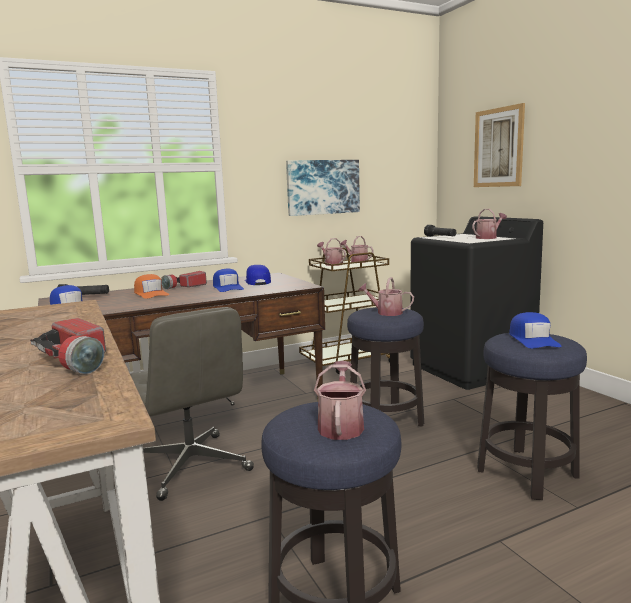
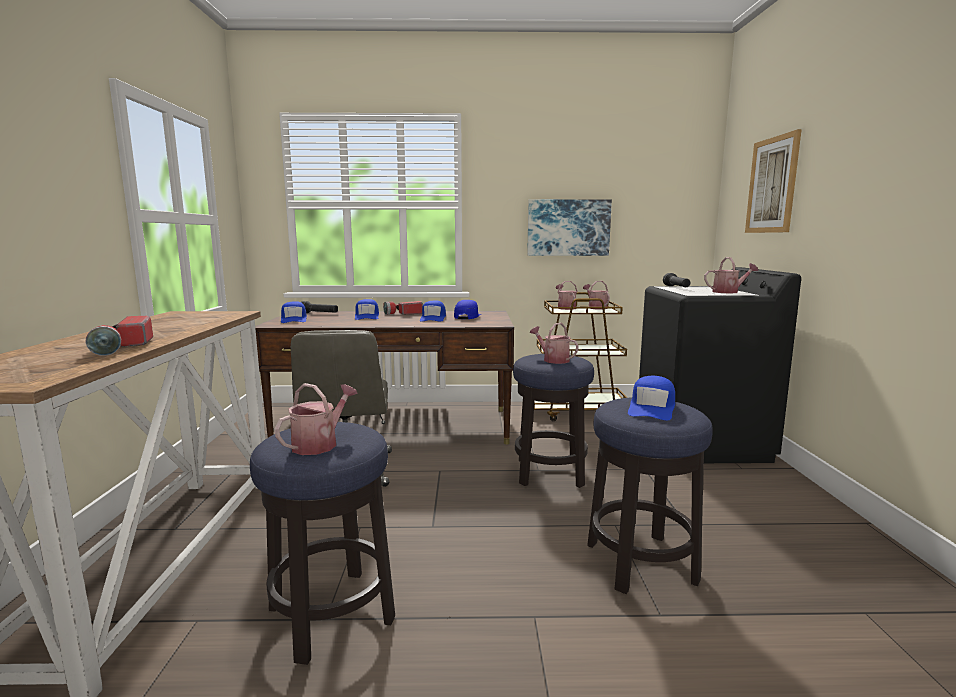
camera: 25 degrees right, 0 degrees up
(151, 294) = (367, 316): orange cap -> blue cap

